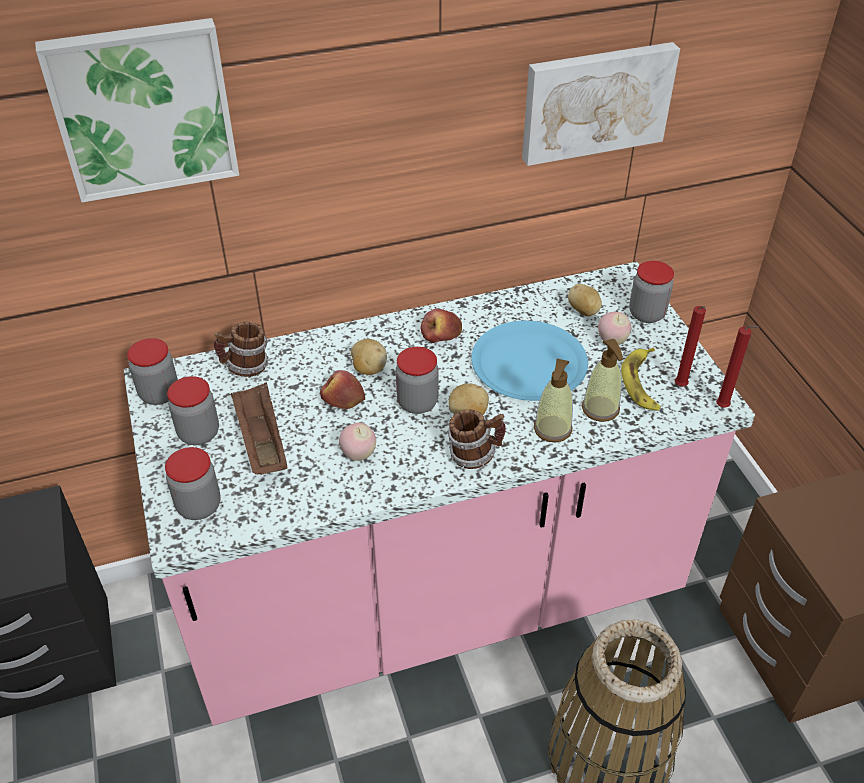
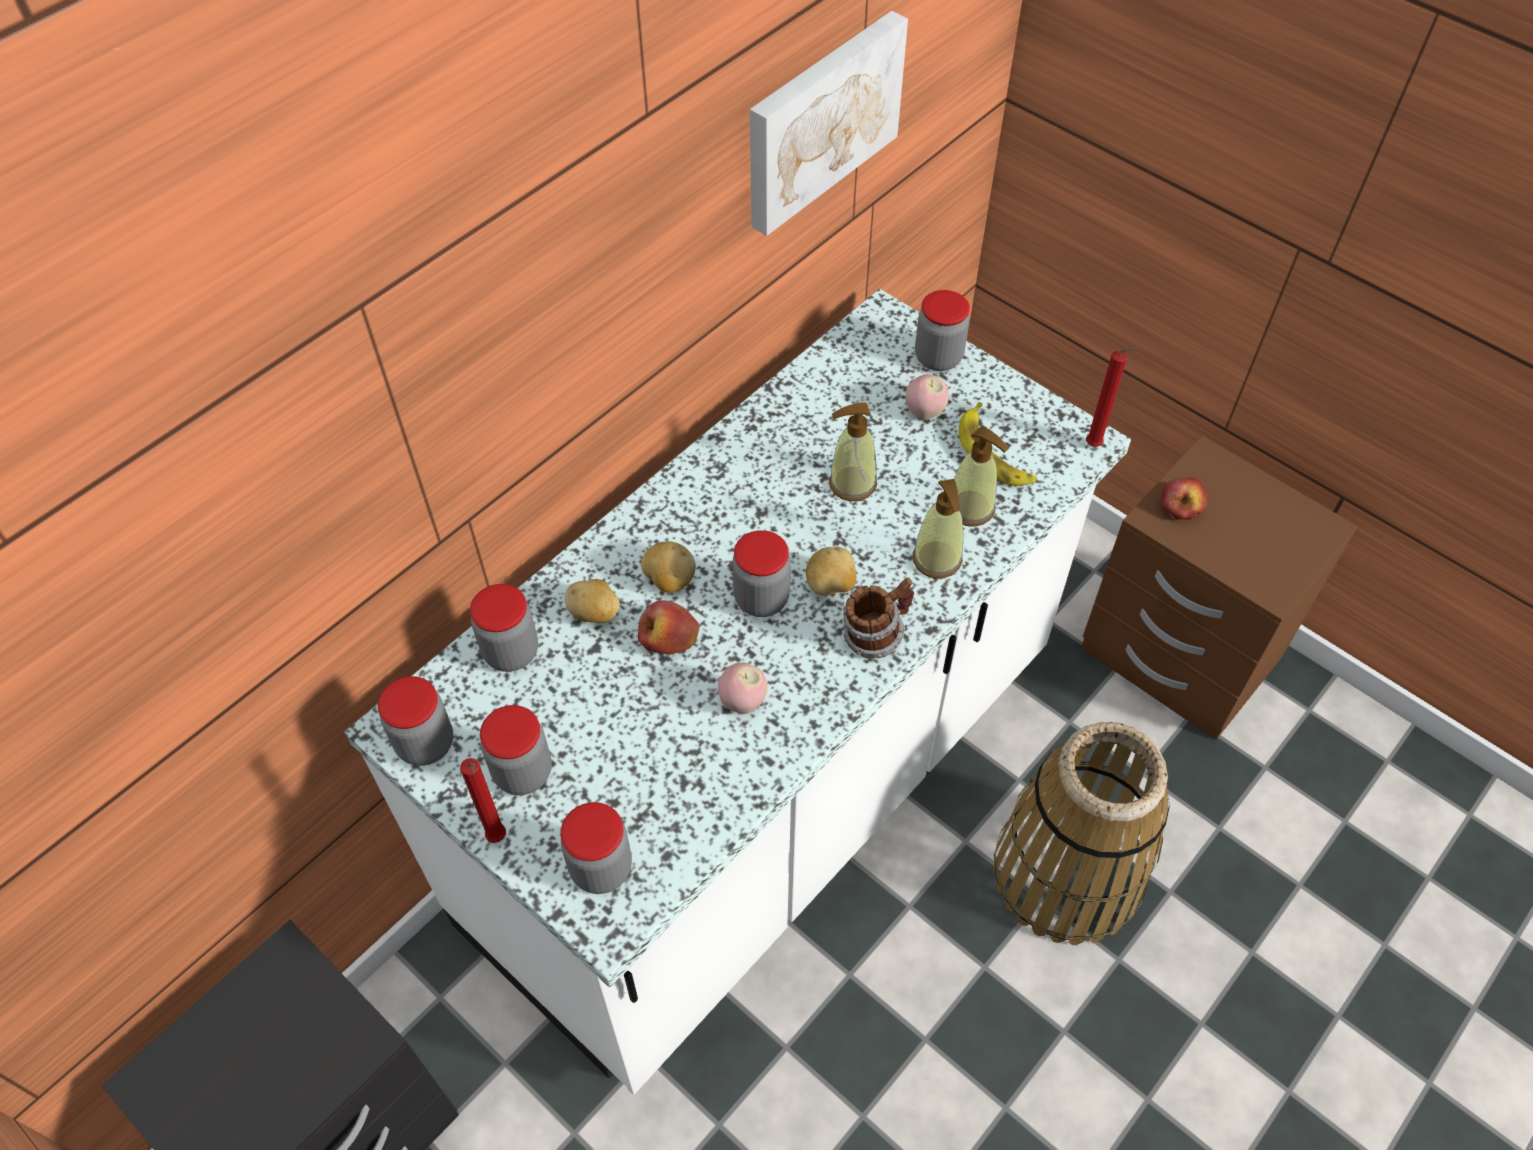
camera: 30 degrees left, 10 degrees up
(143, 108) = (316, 387): picture -> none
(245, 367) = (511, 652): mug -> jar
(261, 441) = (611, 744): brown tray -> none
(432, 594) = (767, 793): pink counter -> white counter
(441, 335) = (723, 492): apple -> apple (1181, 505)
(529, 362) = (852, 483): blue plate -> soap dispenser
(583, 311) = (866, 385): potato -> potato (595, 613)
(680, 387) = (1036, 440): red candle -> red candle (498, 839)

